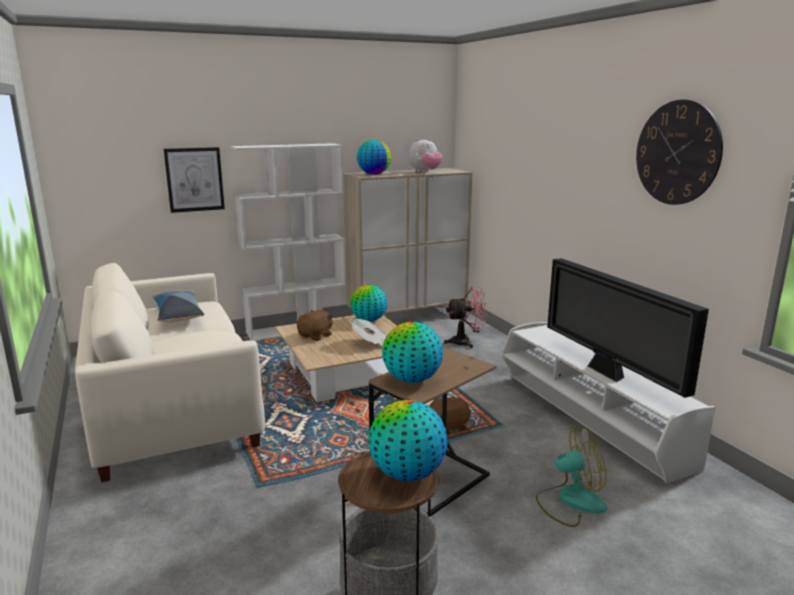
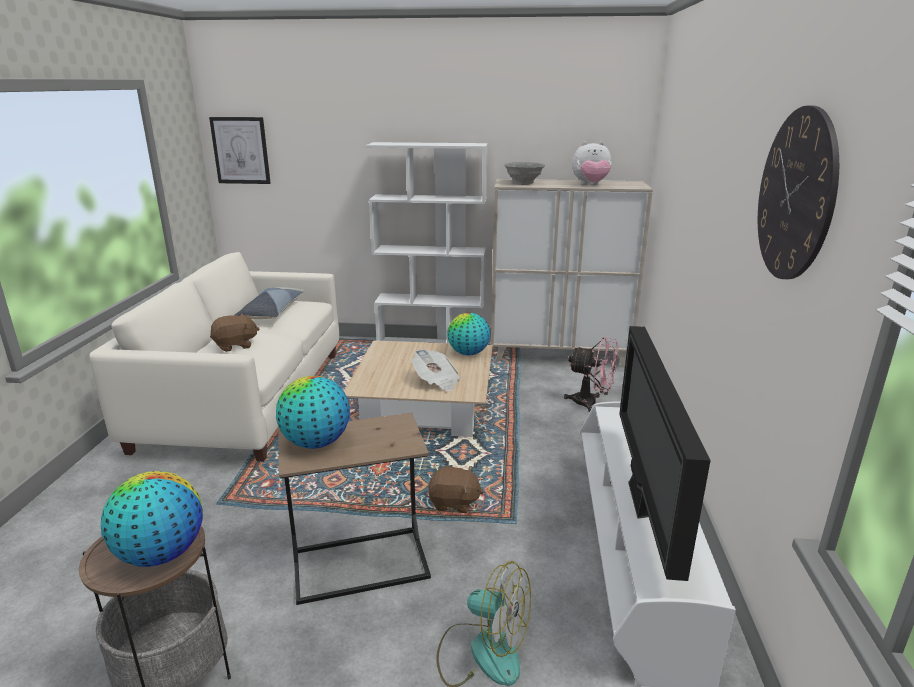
camera: 30 degrees right, 5 degrees up
(194, 179) = (337, 175): picture -> picture (240, 150)
(316, 336) = (395, 360): brown plush toy -> brown plush toy (235, 345)
(374, 174) = (523, 183): globe -> grey bowl

